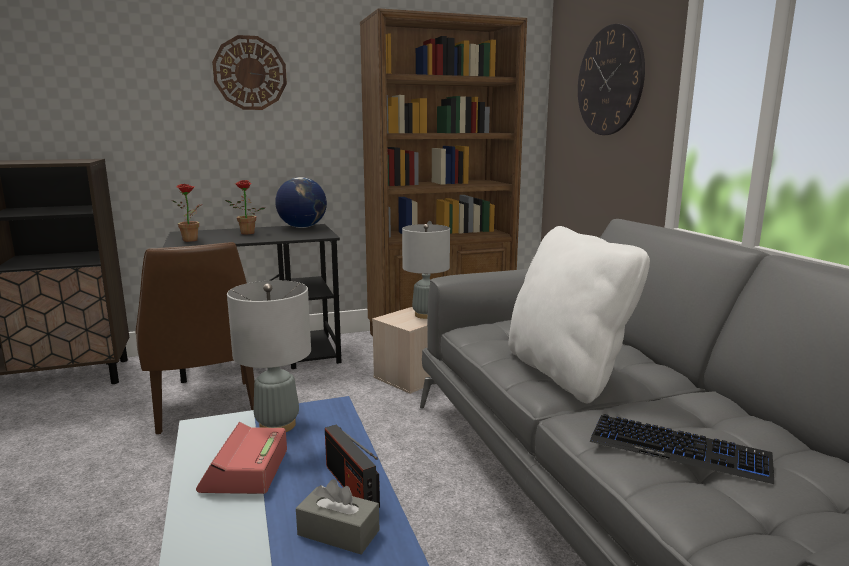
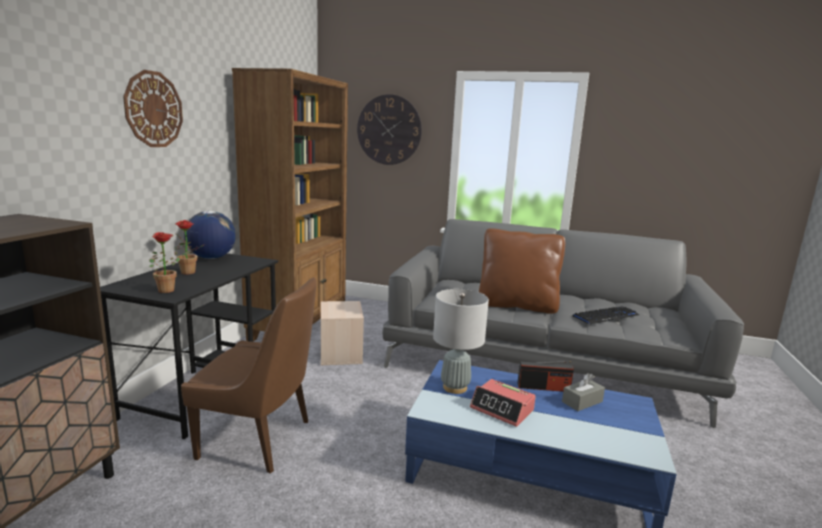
camera: 55 degrees left, 0 degrees up
(425, 315) = (344, 305): grey table lamp -> none
(566, 373) = (517, 305): white pillow -> brown pillow

